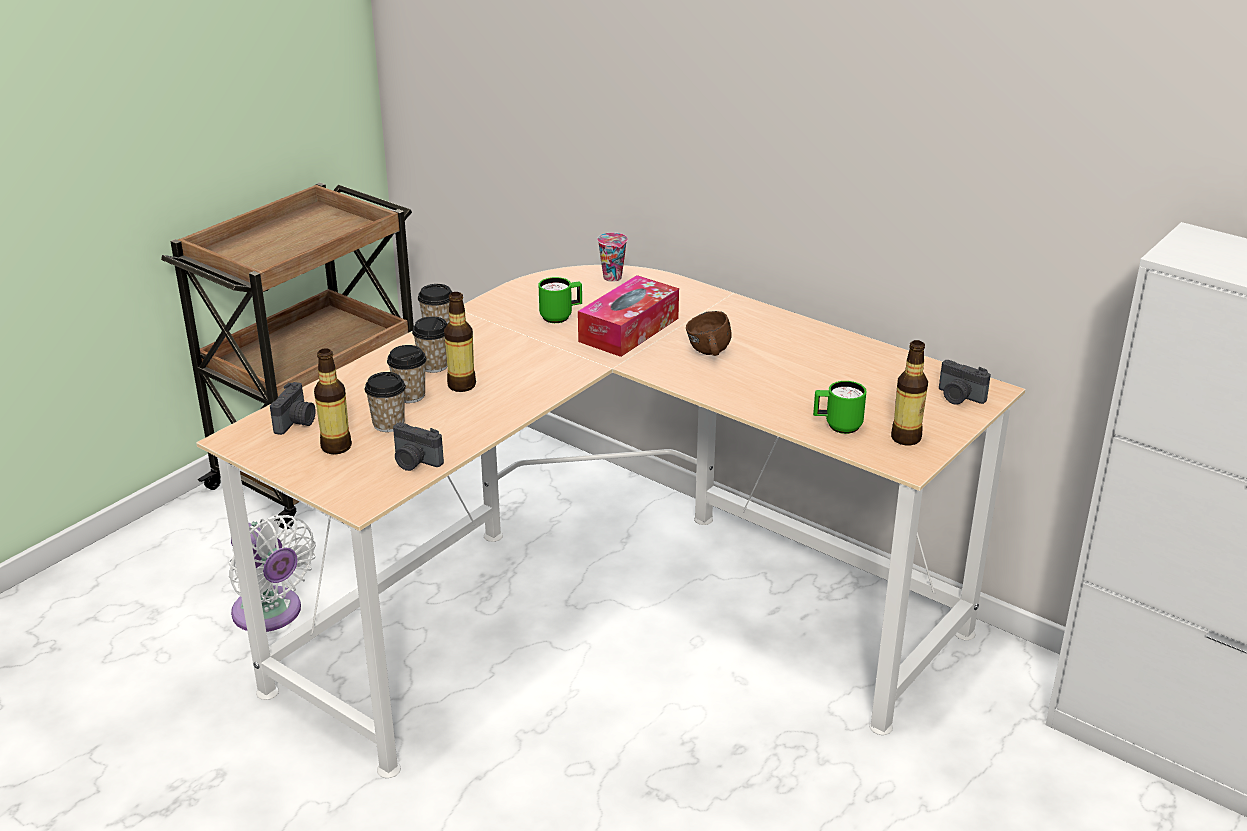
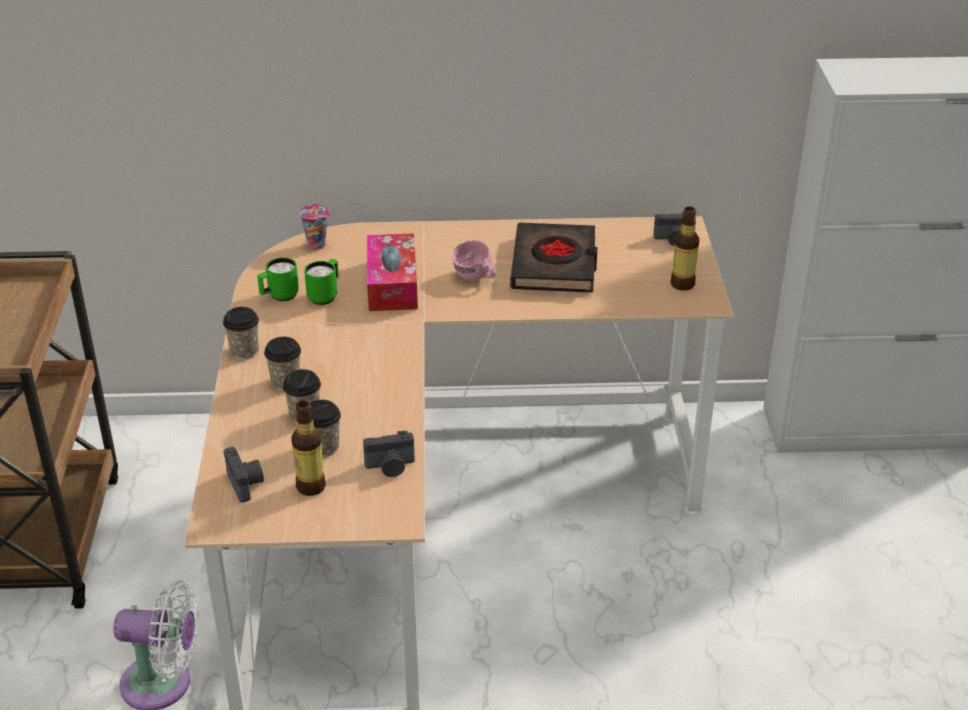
camera: 40 degrees left, 5 degrees up
(461, 385) = (333, 388): bottle -> none
(707, 354) = (475, 279): brown mug -> pink mug
(800, 371) = (554, 265): none -> black book
(837, 426) = (632, 295): green mug -> green mug (279, 297)

